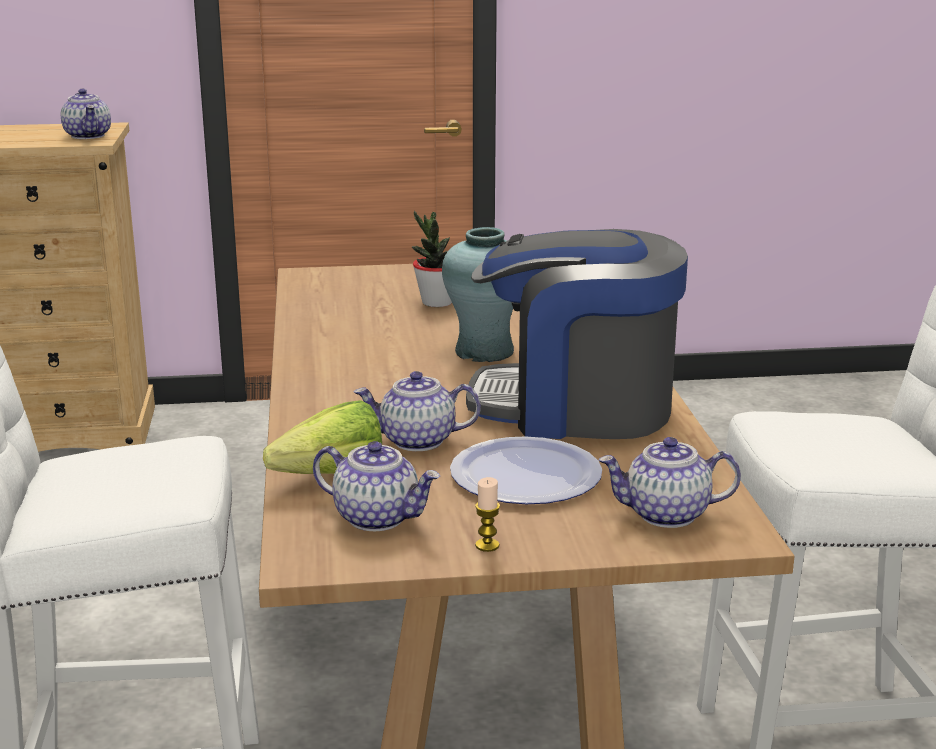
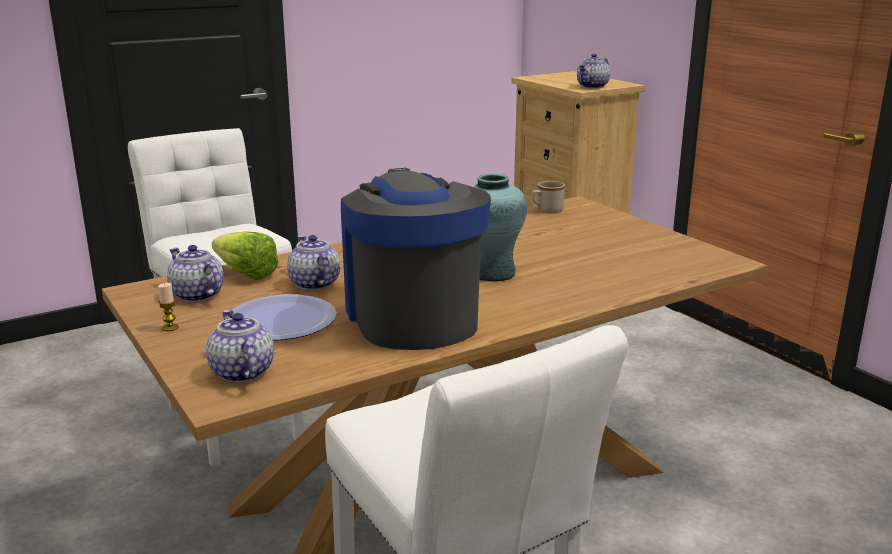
camera: 65 degrees right, 0 degrees up
(310, 291) = (546, 210): none -> beige mug
(378, 517) = (196, 295): teapot -> teapot turned 135 degrees clockwise
(437, 302) = (575, 243): potted plant -> none

